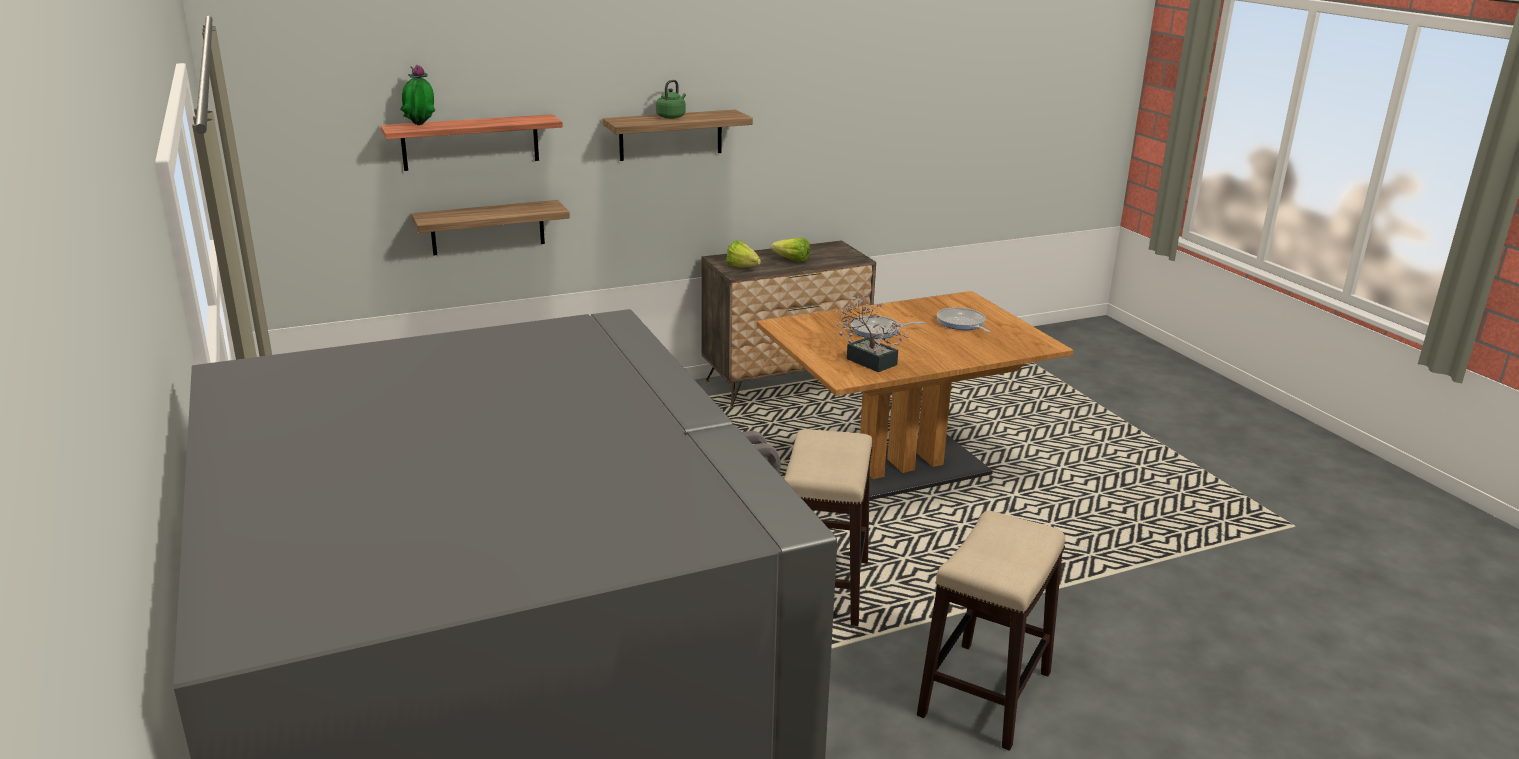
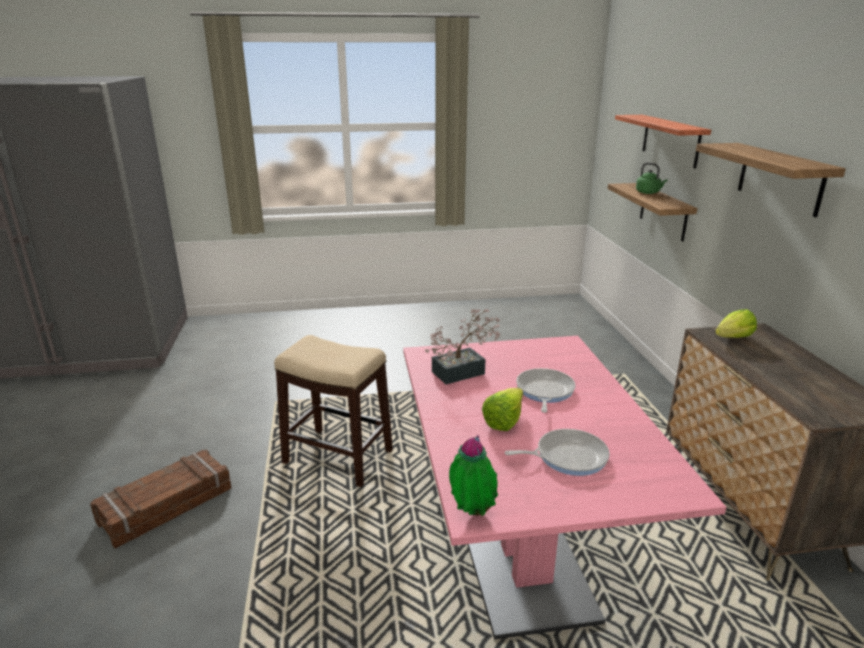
camera: 105 degrees right, 0 degrees up
(420, 126) = (641, 117): potted plant -> potted plant (471, 514)
(671, 117) = (763, 153): green kettle -> green kettle (649, 193)
(789, 260) = (779, 367): lettuce -> lettuce (507, 419)
(900, 470) = (520, 553): brown dining table -> pink dining table
(985, 693) = (166, 506): stool -> crate

